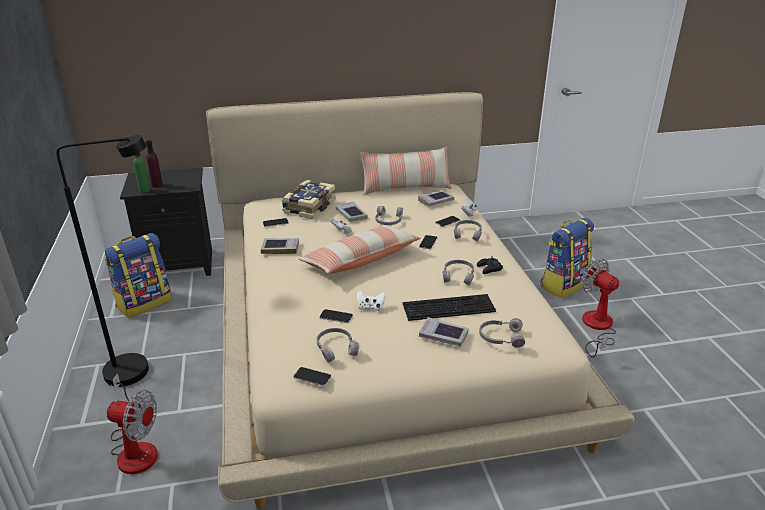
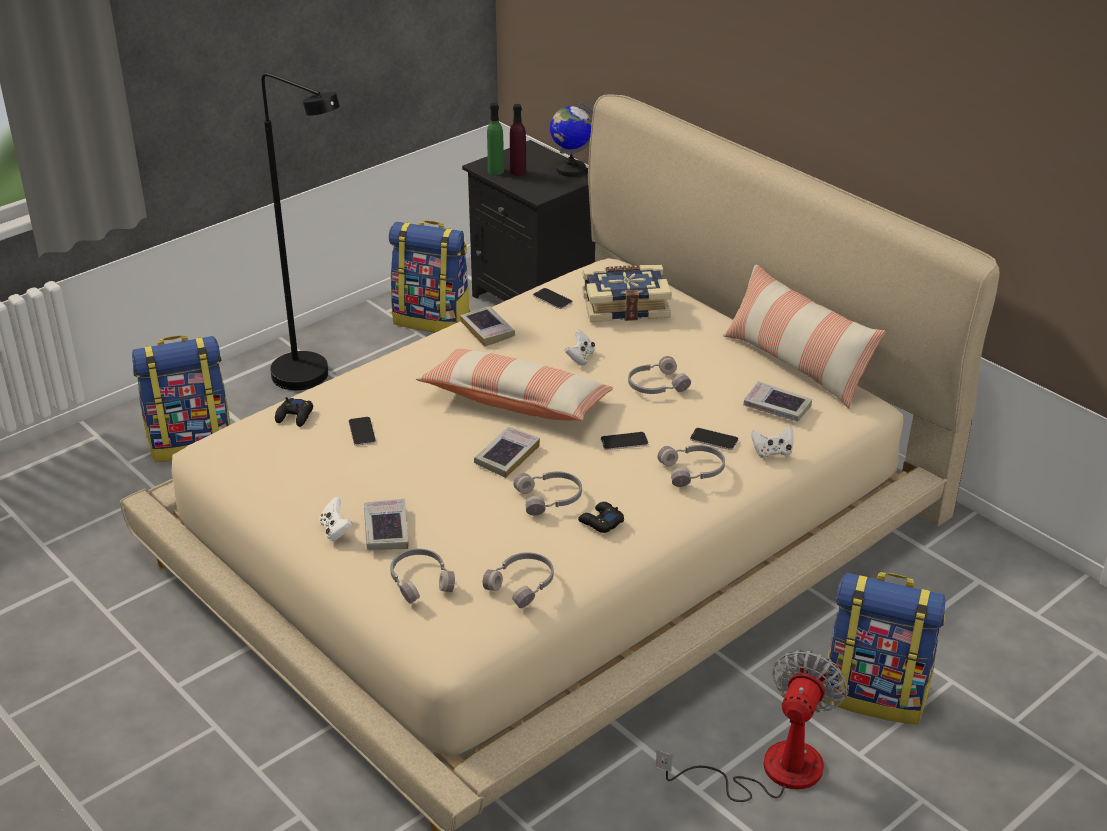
camera: 60 degrees right, 5 degrees up
(135, 448) = (191, 442): fan -> backpack
(179, 173) = (570, 170): none -> globe
(290, 337) = (295, 416): none -> black game controller
(312, 377) = (234, 460): phone -> none
(336, 348) = (297, 456): grey headphones -> grey headphones (523, 584)
(351, 214) = (641, 347): book -> book (507, 456)
(370, 307) = (404, 450): white game controller -> white game controller (335, 530)
(449, 307) = (459, 514): keyboard -> none

